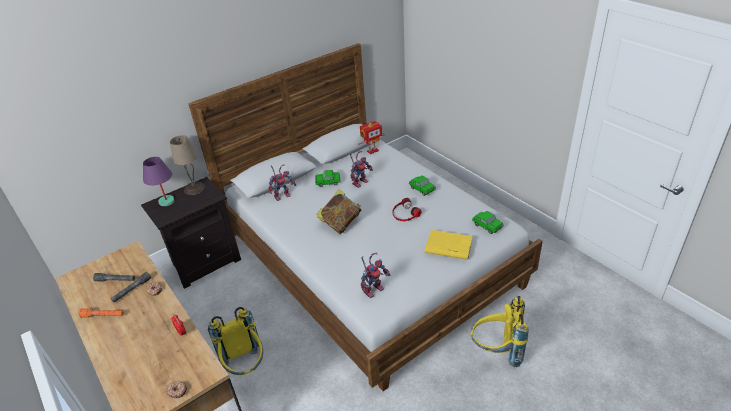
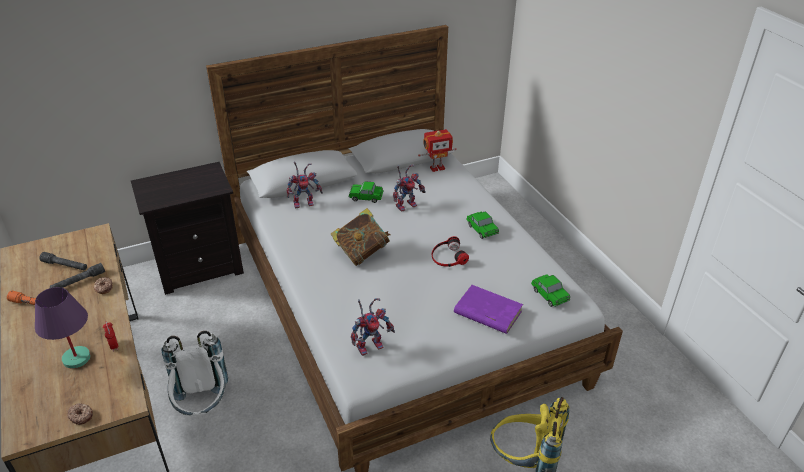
camera: 10 degrees right, 0 degrees up
(166, 201) = (161, 182): purple table lamp -> purple table lamp (76, 358)
(195, 188) = (200, 173): beige table lamp -> none
(245, 367) = (203, 408): yellow backpack -> white backpack
(448, 247) = (487, 312): yellow book -> purple book

